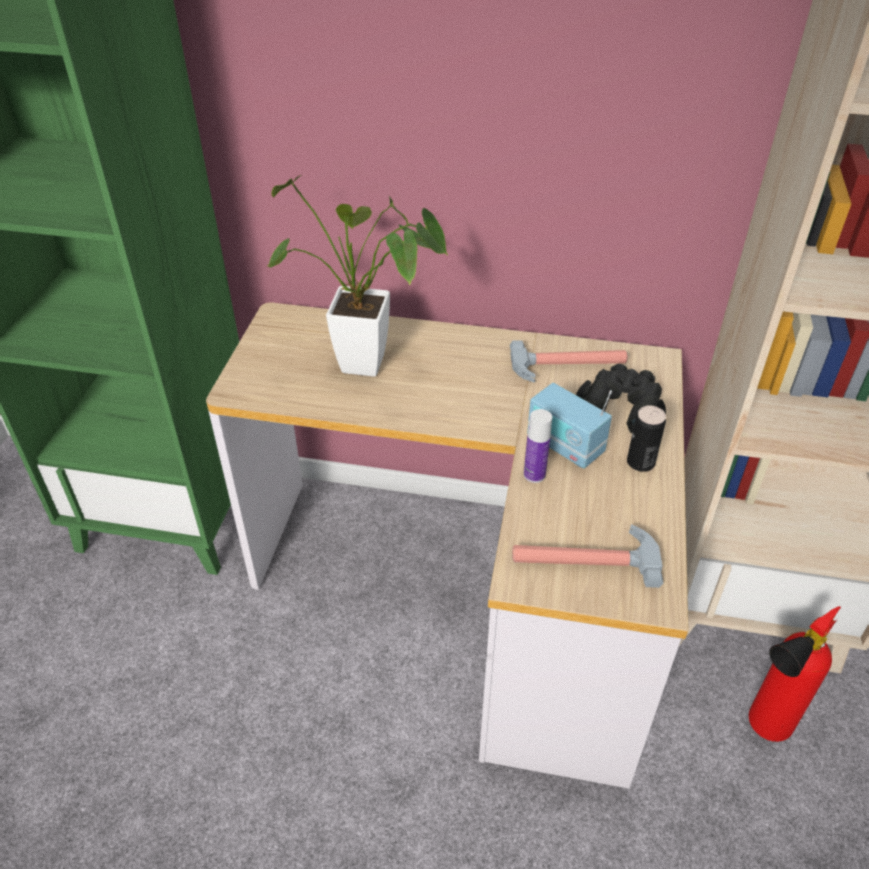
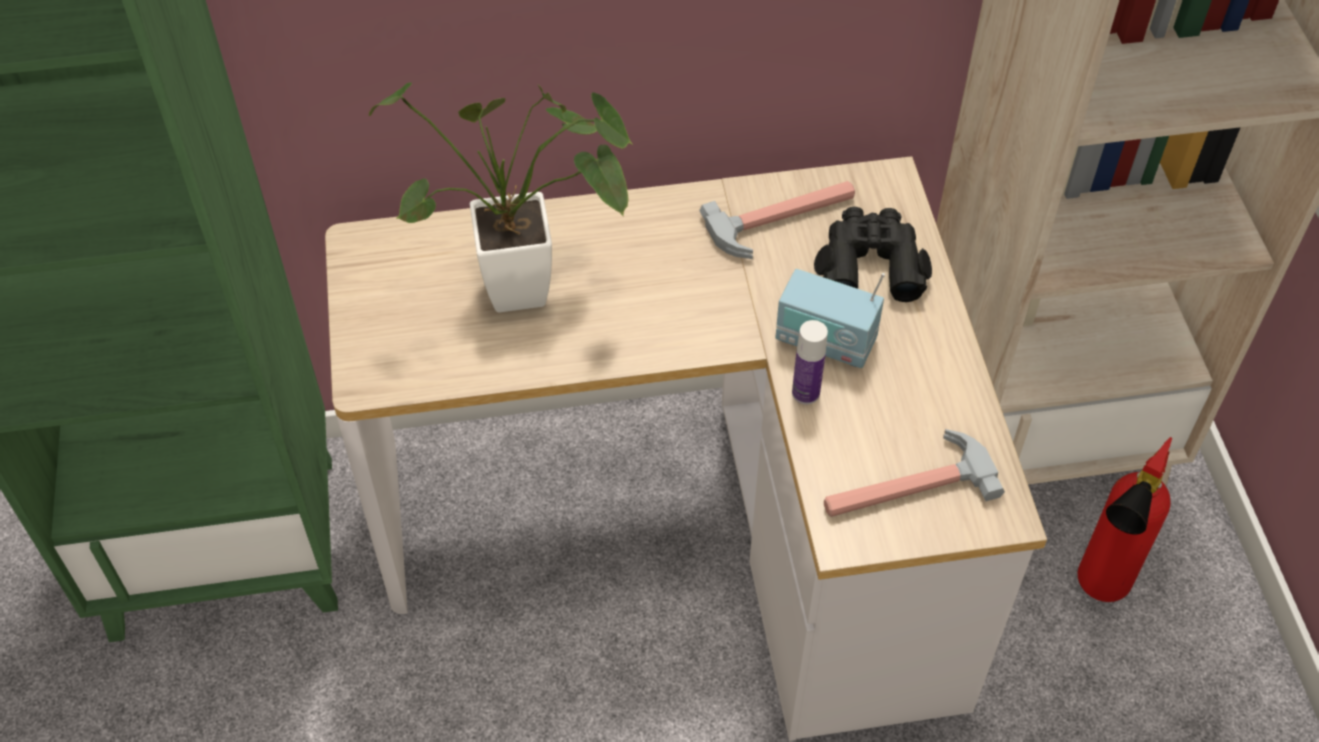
camera: 20 degrees left, 10 degrees up
(640, 462) = (922, 339): can -> none

